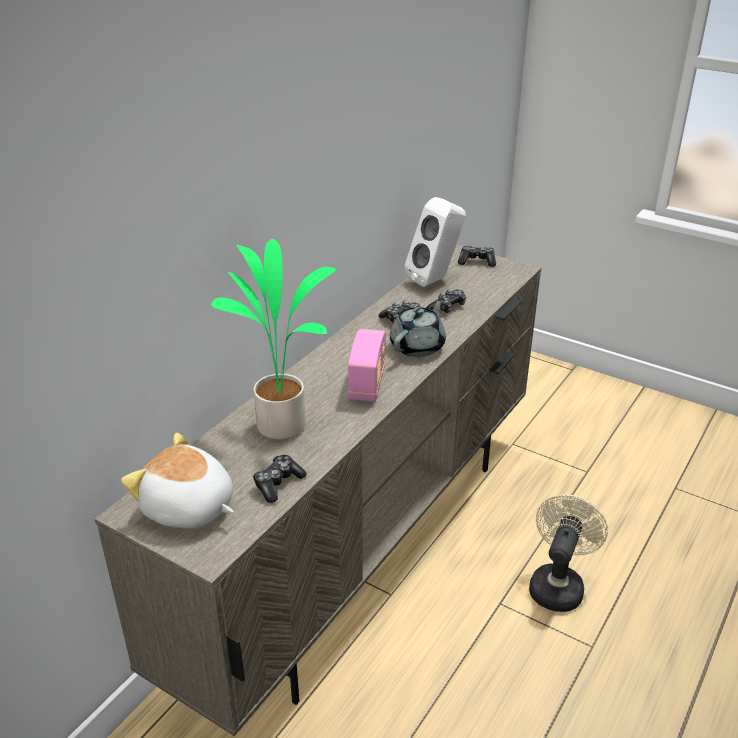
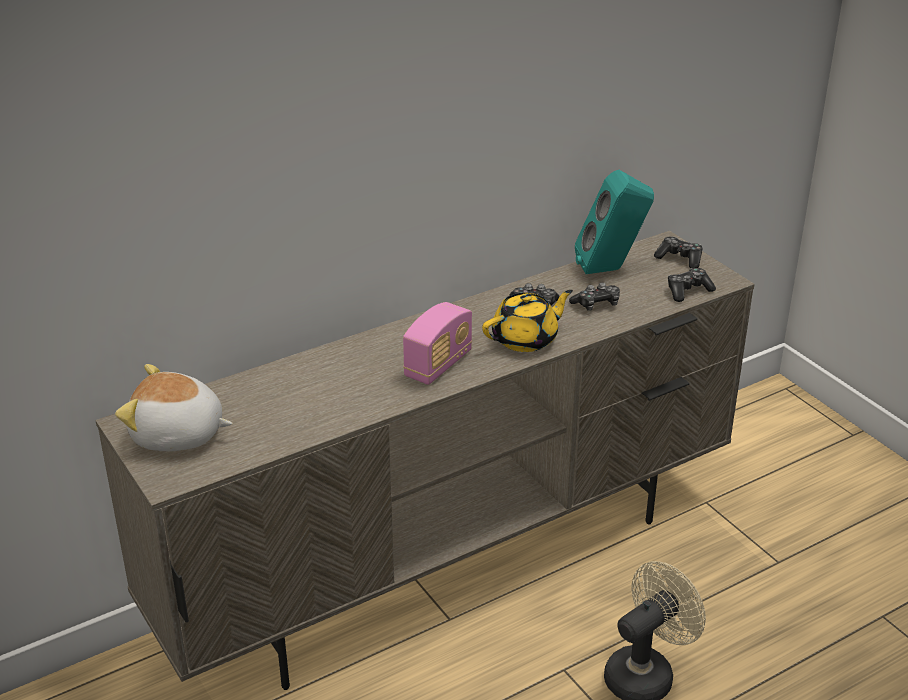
camera: 25 degrees right, 0 degrees up
(188, 508) = (177, 435): plush toy -> plush toy turned 45 degrees counterclockwise
(278, 484) = (273, 437): game controller -> game controller (688, 291)
(282, 424) = (322, 382): potted plant -> none
(418, 346) = (526, 339): grey teapot -> yellow teapot
(436, 280) = (611, 269): white speaker -> turquoise speaker

